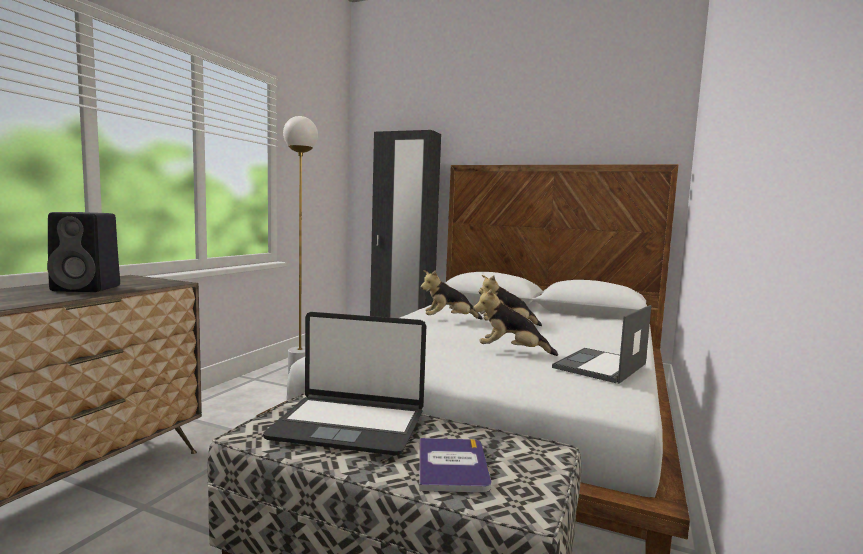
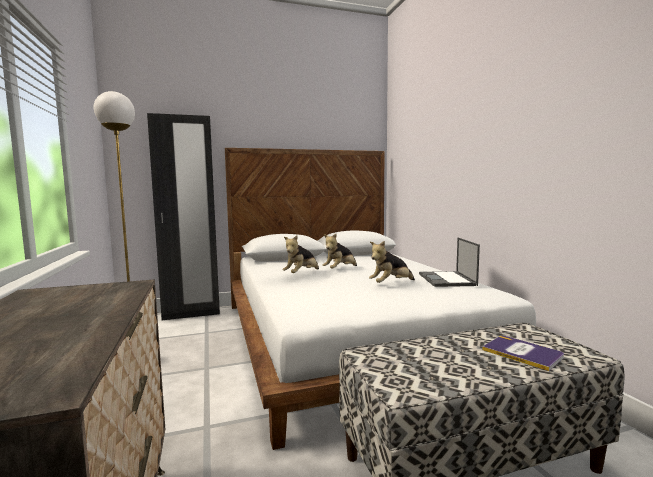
camera: 40 degrees left, 0 degrees up
(88, 288) = (68, 312): black speaker -> none
(349, 425) = (429, 357): laptop -> none

